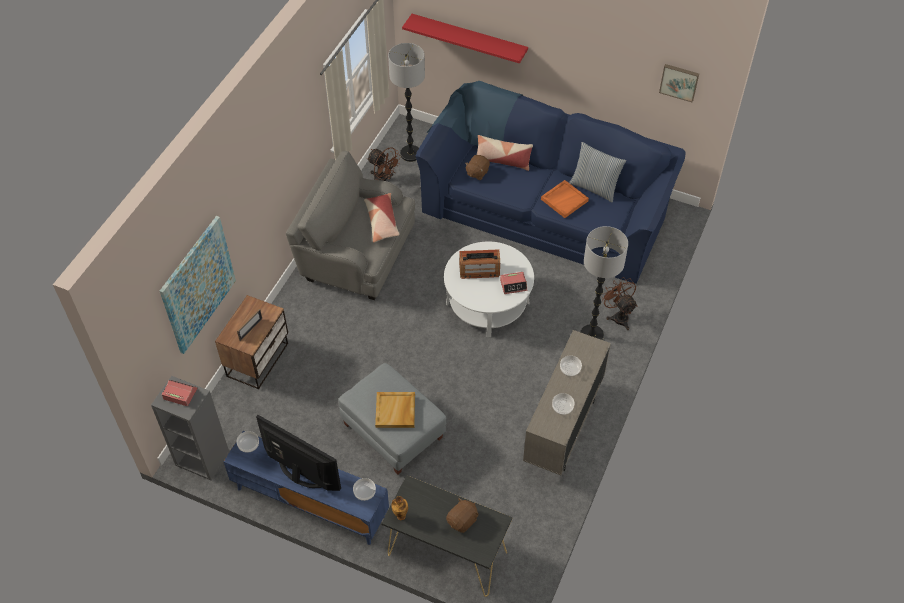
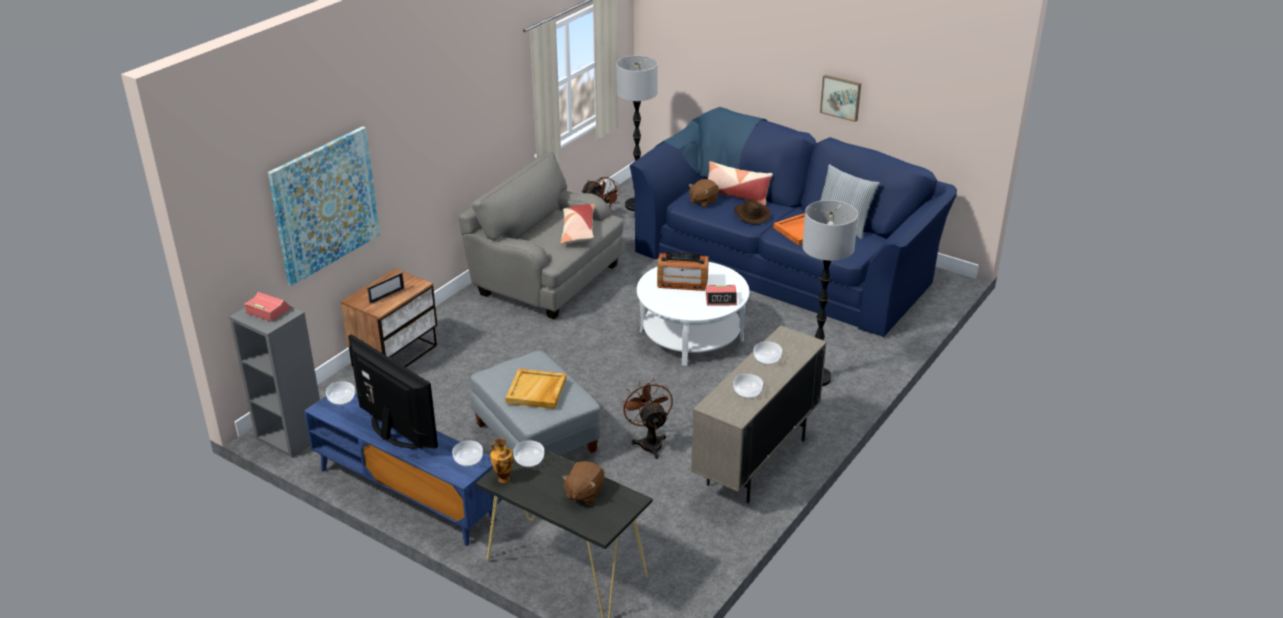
camera: 10 degrees right, 20 degrees down
(414, 494) = (529, 460): none -> bowl
(462, 521) = (584, 493): brown plush toy -> brown plush toy turned 150 degrees clockwise
(469, 38) = (712, 60): red shelf -> none
(520, 185) = (751, 215): none -> brown hat
(618, 316) = (854, 363): brown fan -> brown fan (649, 442)
(679, 82) = (949, 92): picture -> picture (841, 97)

